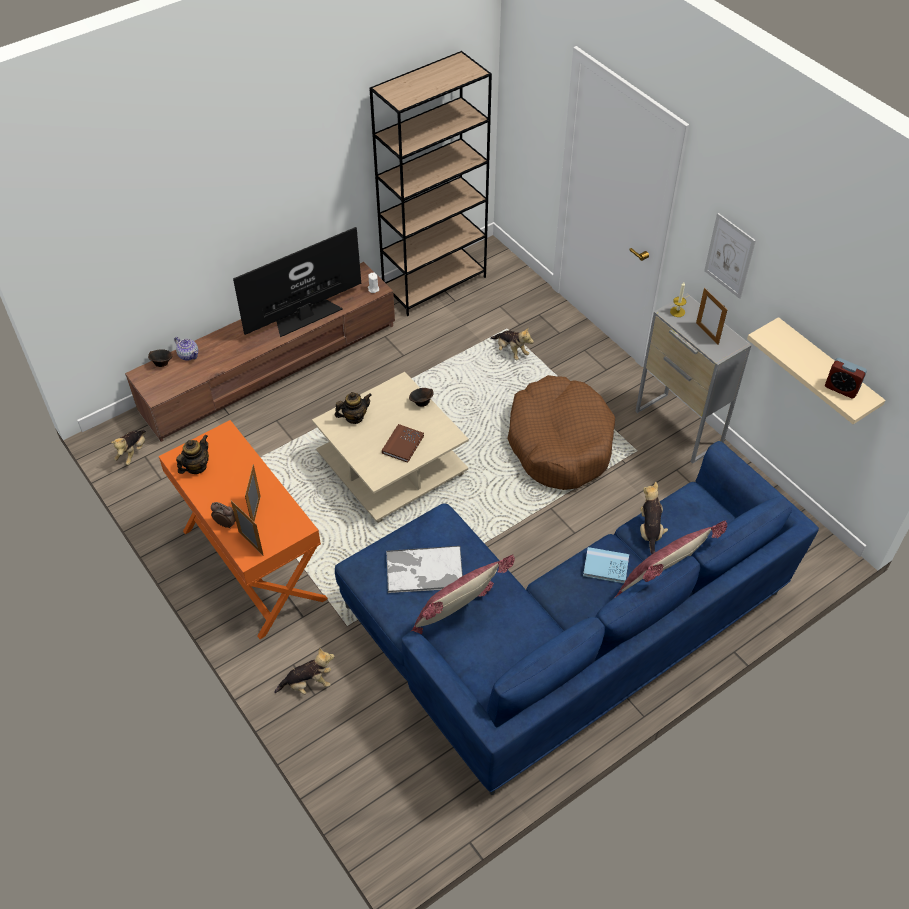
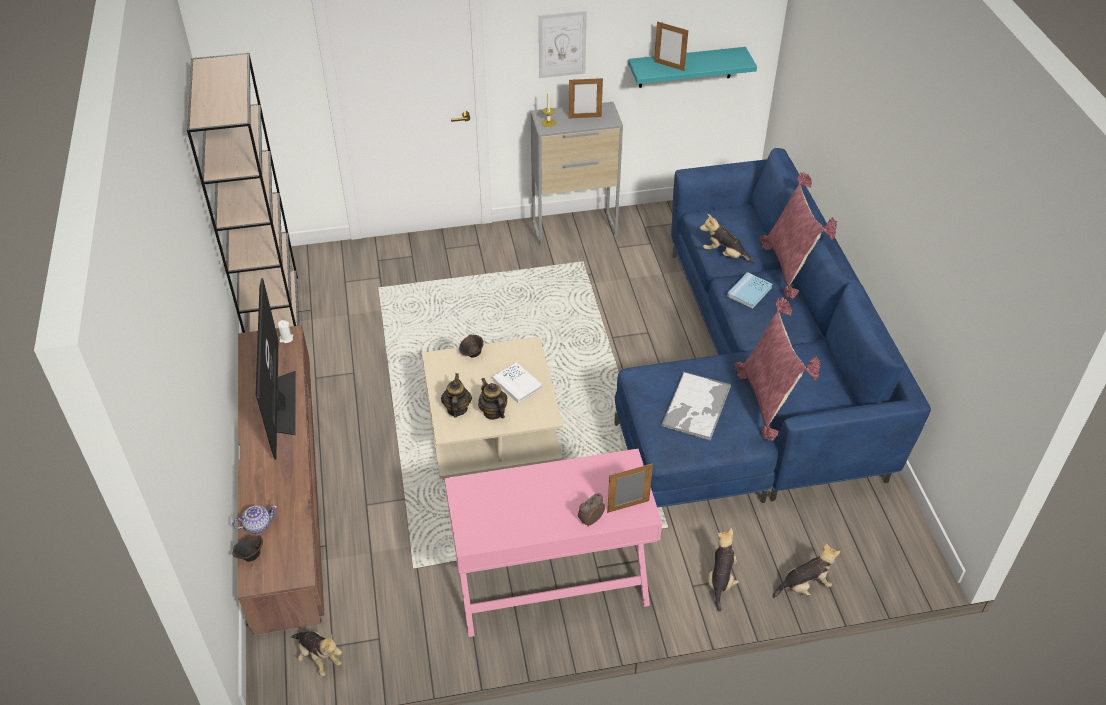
camera: 65 degrees left, 5 degrees down
(196, 467) = (495, 525): teapot -> teapot (493, 412)
(253, 564) = (551, 583): orange console table -> pink console table
(256, 511) = (588, 490): picture frame -> picture frame (669, 66)
(403, 444) = (517, 384): brown book -> white book
(511, 351) = (409, 295): plush toy -> plush toy (804, 586)
(559, 443) = (542, 304): brown dog bed -> none
(825, 370) = (685, 67): beige shelf -> turquoise shelf
(841, 388) = (723, 60): alarm clock -> none

